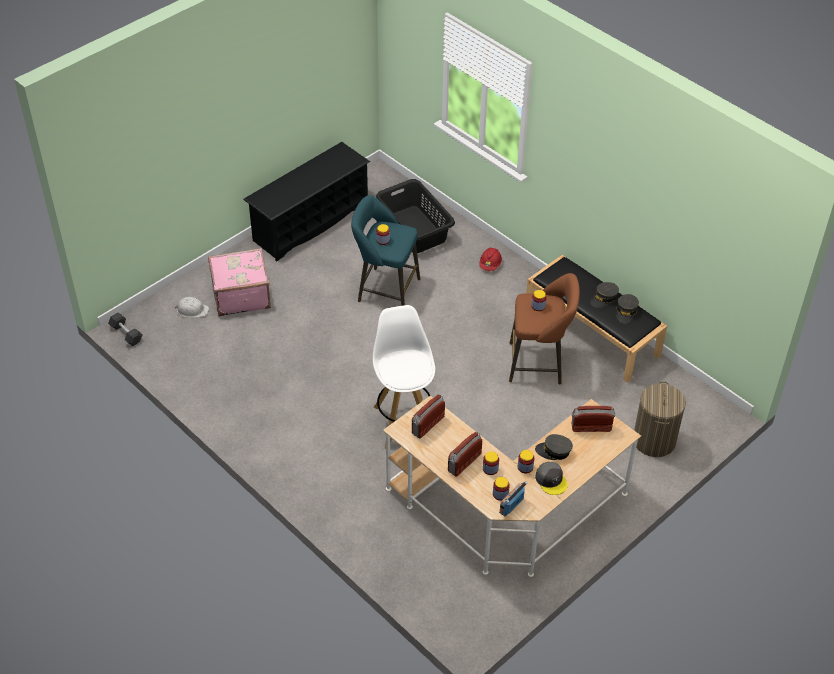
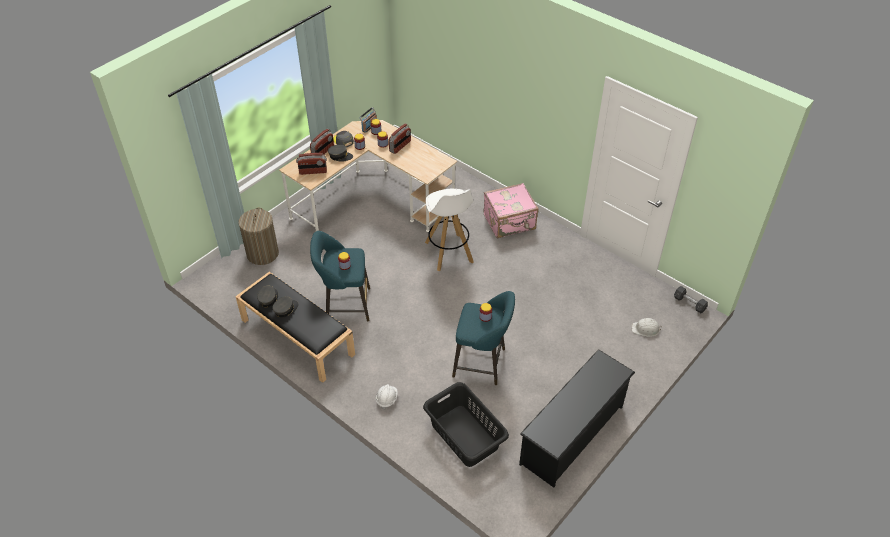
camera: 175 degrees right, 0 degrees up
(240, 295) = (609, 346): pink suitcase -> pink suitcase (510, 223)
(427, 425) = (426, 165): radio -> radio (323, 152)
(490, 265) = (386, 399): red hard hat -> white hard hat
(539, 364) = (344, 305): brown stool -> turquoise stool

